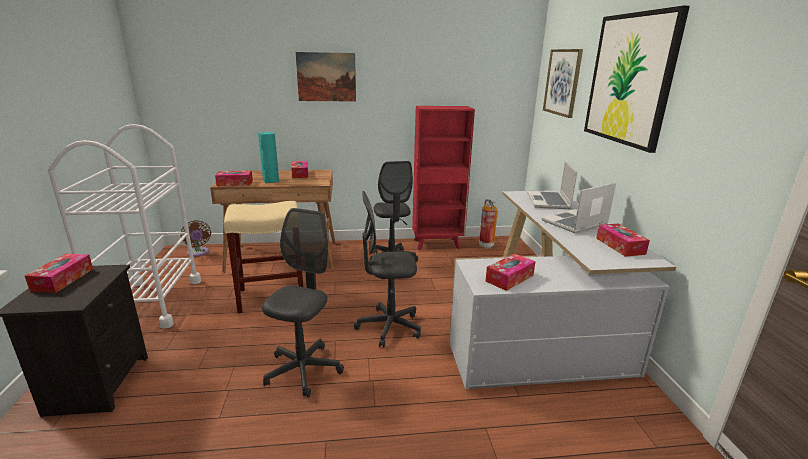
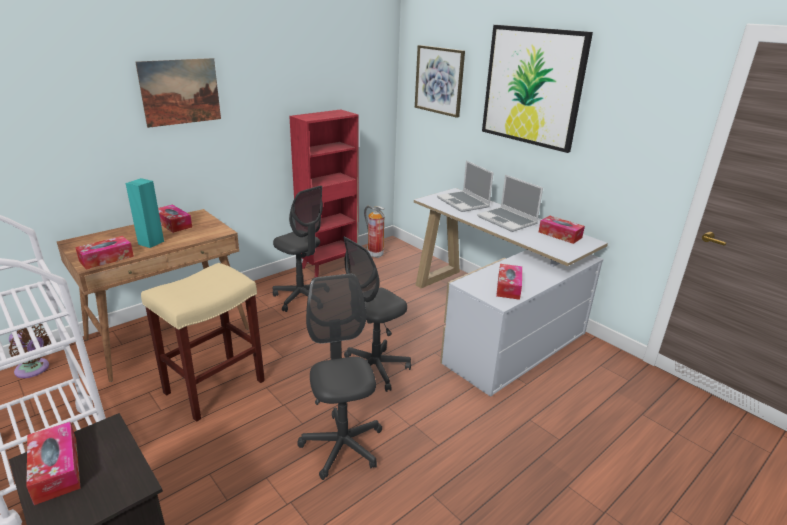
camera: 35 degrees left, 5 degrees up
(575, 223) = (508, 220): laptop -> laptop turned 60 degrees counterclockwise

